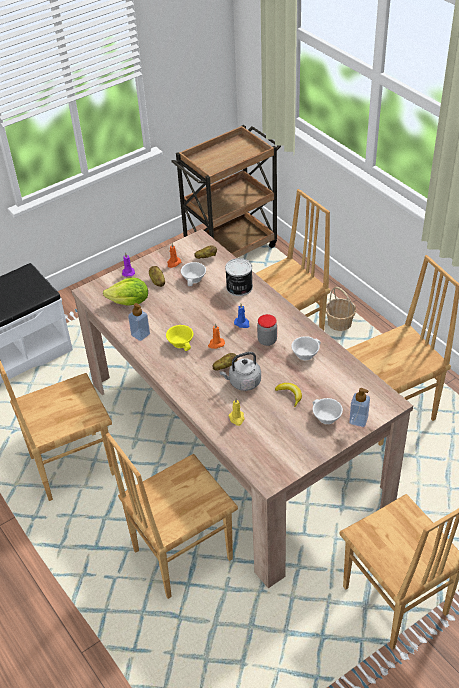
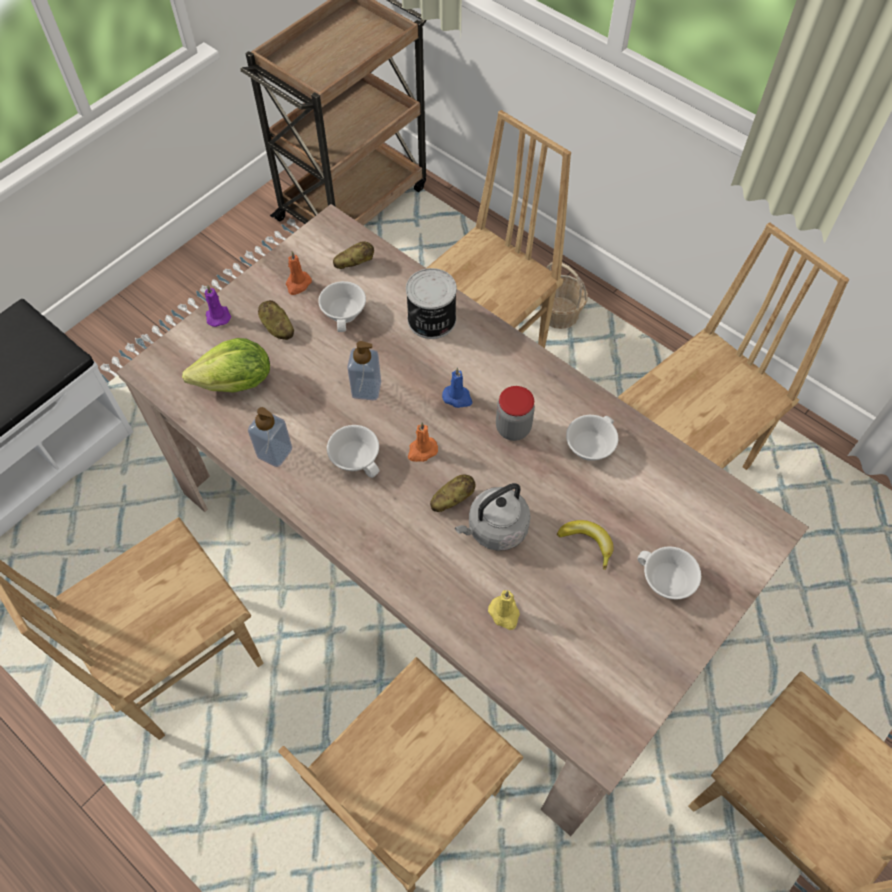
camera: 15 degrees left, 15 degrees up
(182, 342) = (357, 458): yellow cup -> white cup
(358, 420) = (724, 577): soap dispenser -> soap dispenser (366, 389)

